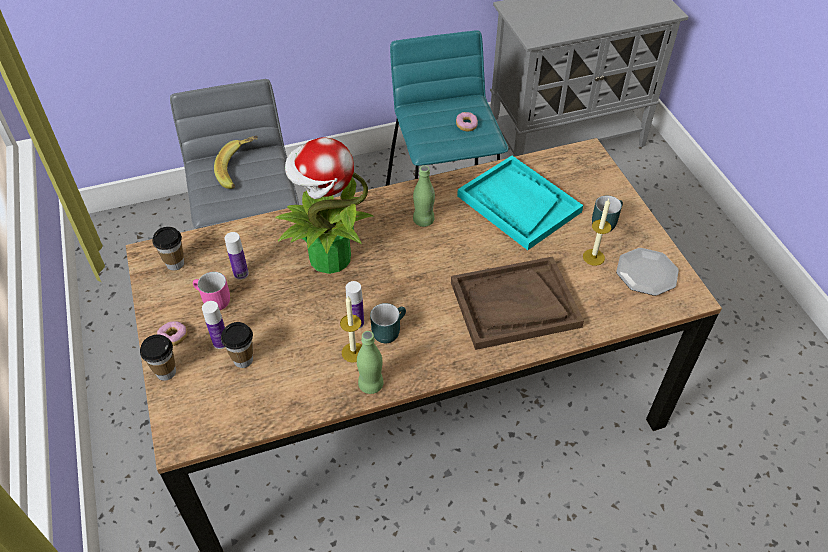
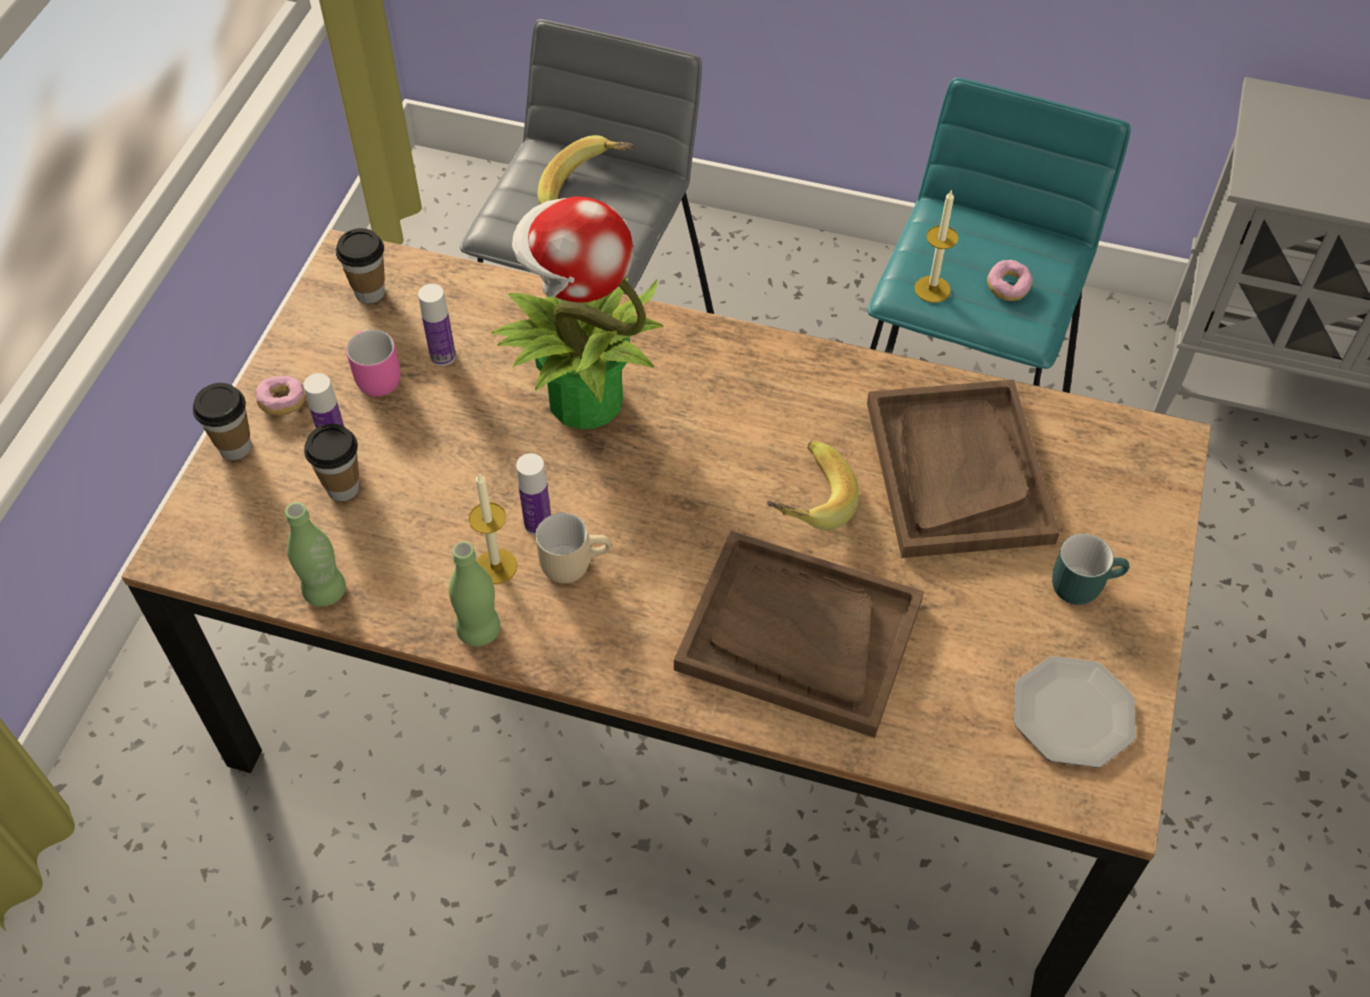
camera: 35 degrees right, 5 degrees up
(388, 329) = (573, 561): turquoise mug -> beige mug
(423, 221) = (776, 416): green bottle -> green bottle (325, 591)
(467, 249) = (804, 502): none -> banana
(518, 204) = (957, 471): turquoise tray -> brown tray
(593, 257) = (1004, 633): candle -> candle (932, 289)

